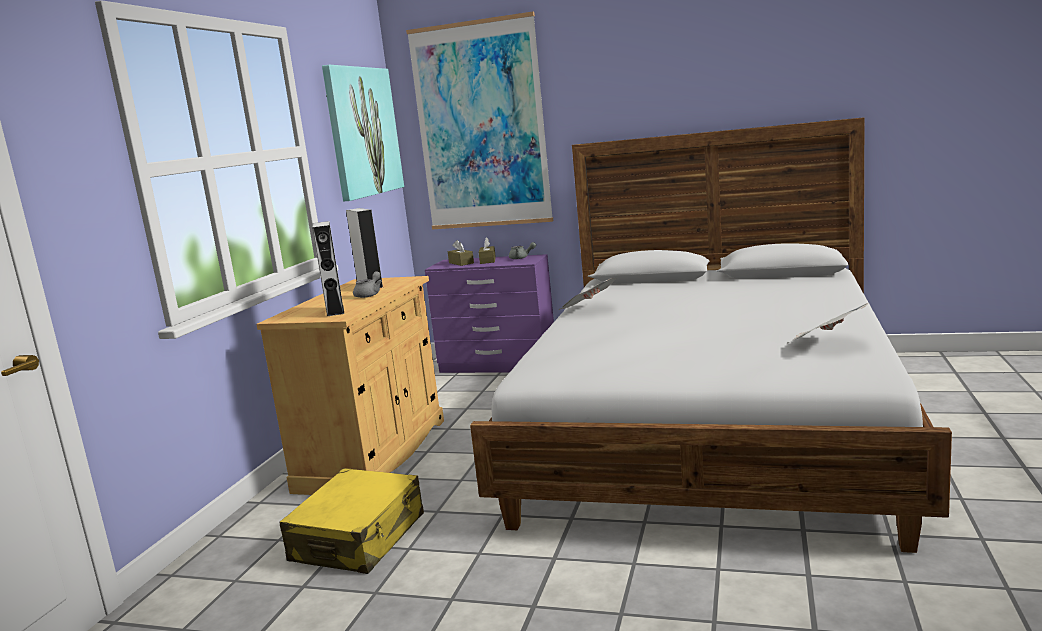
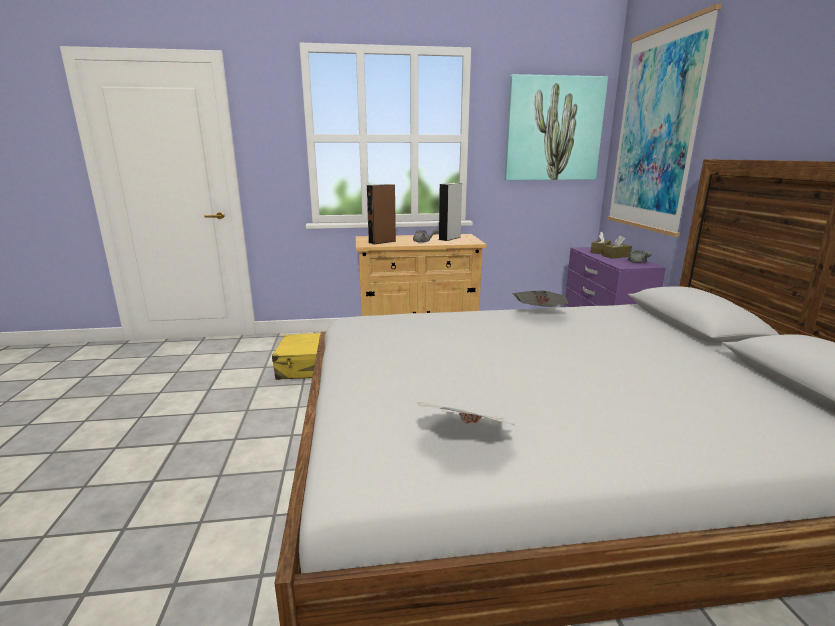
camera: 65 degrees right, 5 degrees up
(335, 310) = (382, 242): grey speaker -> brown speaker

